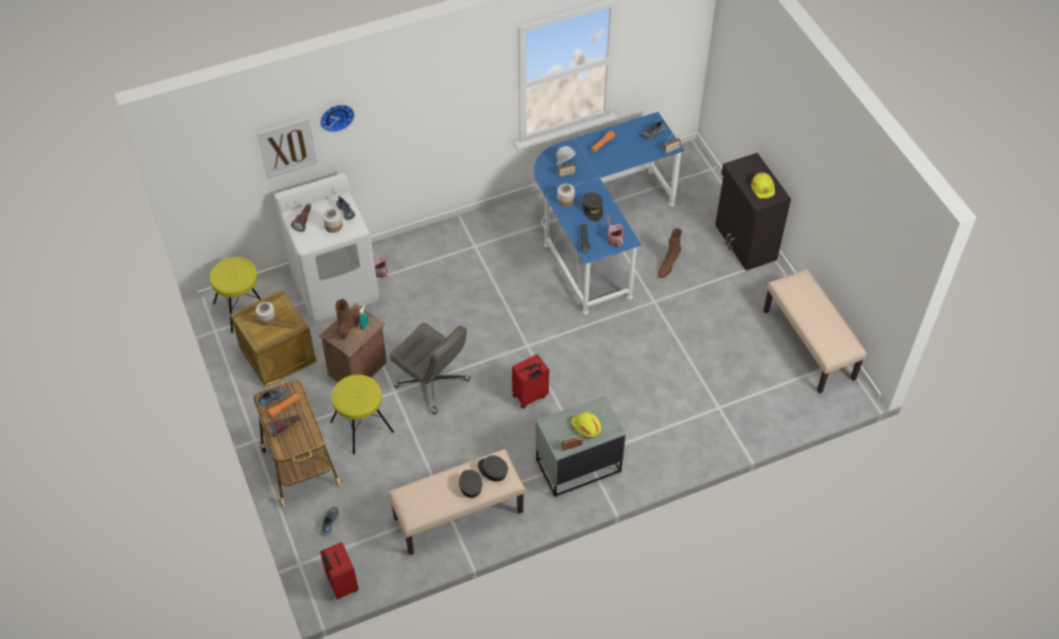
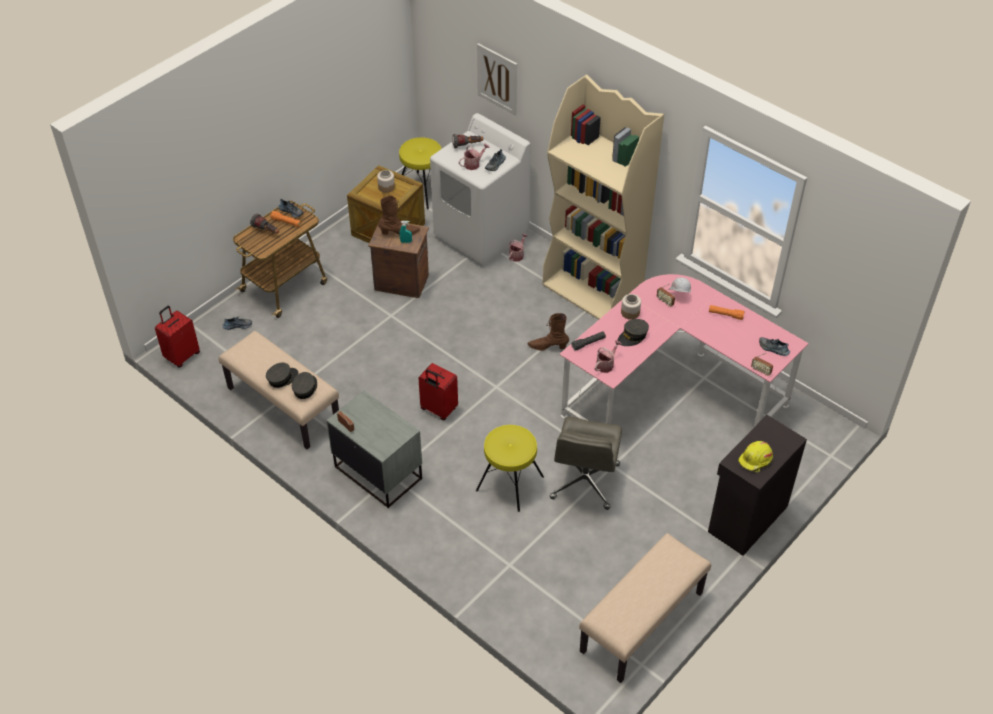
camera: 65 degrees right, 5 degrees down
(333, 226) = (473, 164): jar -> watering can
(336, 116) = (537, 82): wall clock -> none
(361, 426) = (343, 308): yellow stool -> yellow stool (509, 483)
(433, 383) = (414, 337): grey office chair -> grey office chair (584, 482)
(459, 236) = (593, 292): none -> beige bookcase
(585, 427) = (374, 429): yellow hard hat -> none
(597, 232) = (670, 390): blue desk -> pink desk
(668, 266) = (667, 462): brown boot -> brown boot (548, 346)

